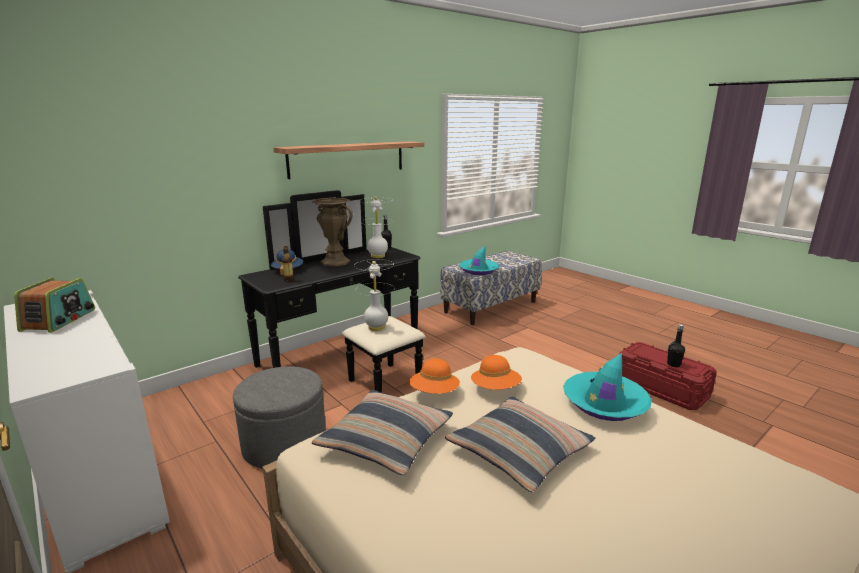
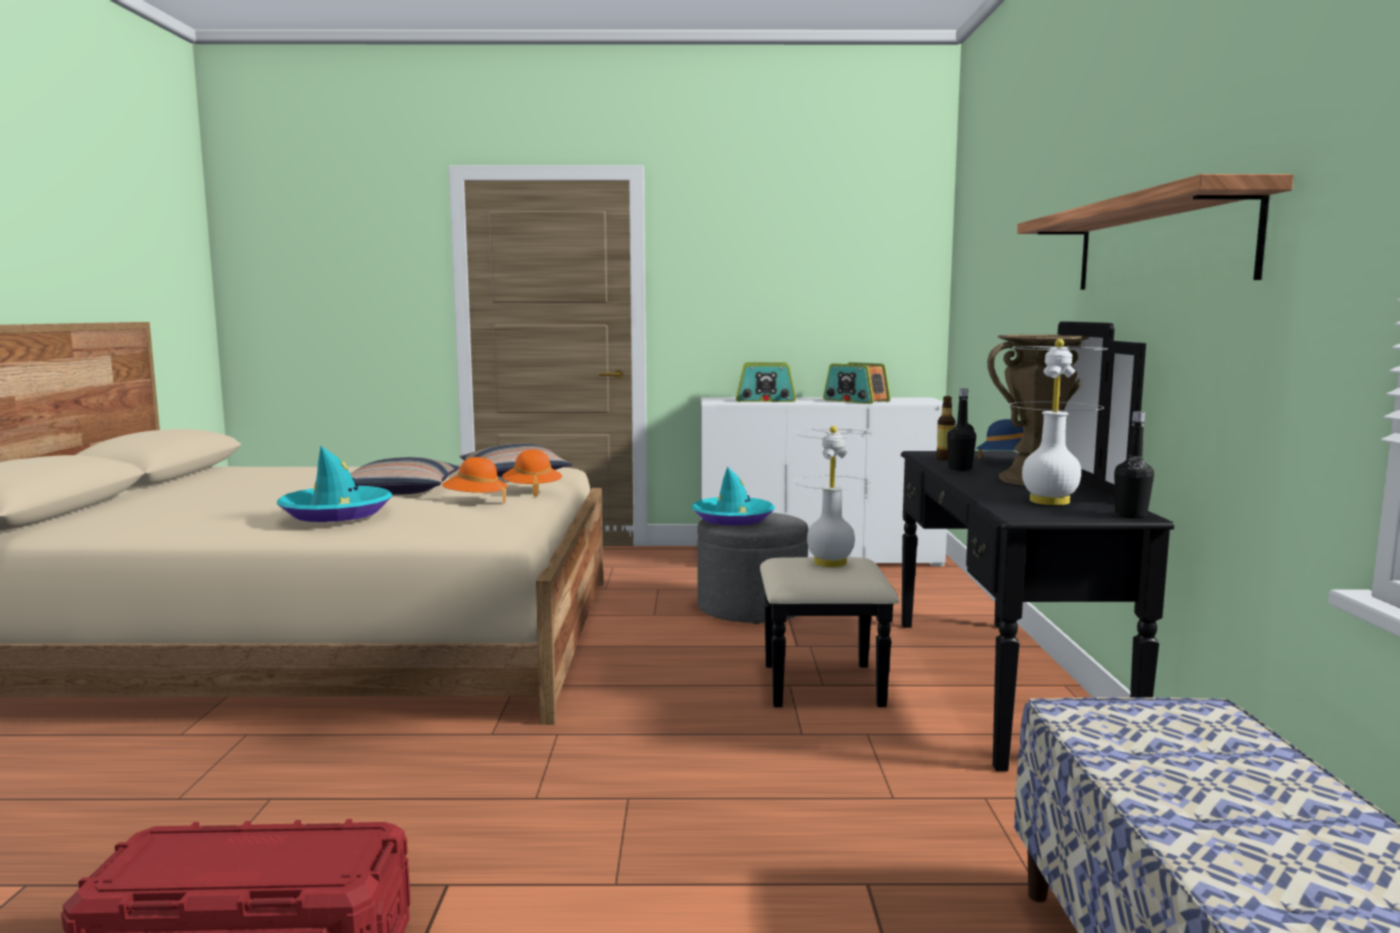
camera: 130 degrees right, 10 degrees down
(61, 354) = (765, 400): none -> radio
(478, 270) = (1127, 735): turquoise hat -> turquoise hat (732, 518)
(673, 364) = (221, 842): black bottle -> black bottle (960, 469)

